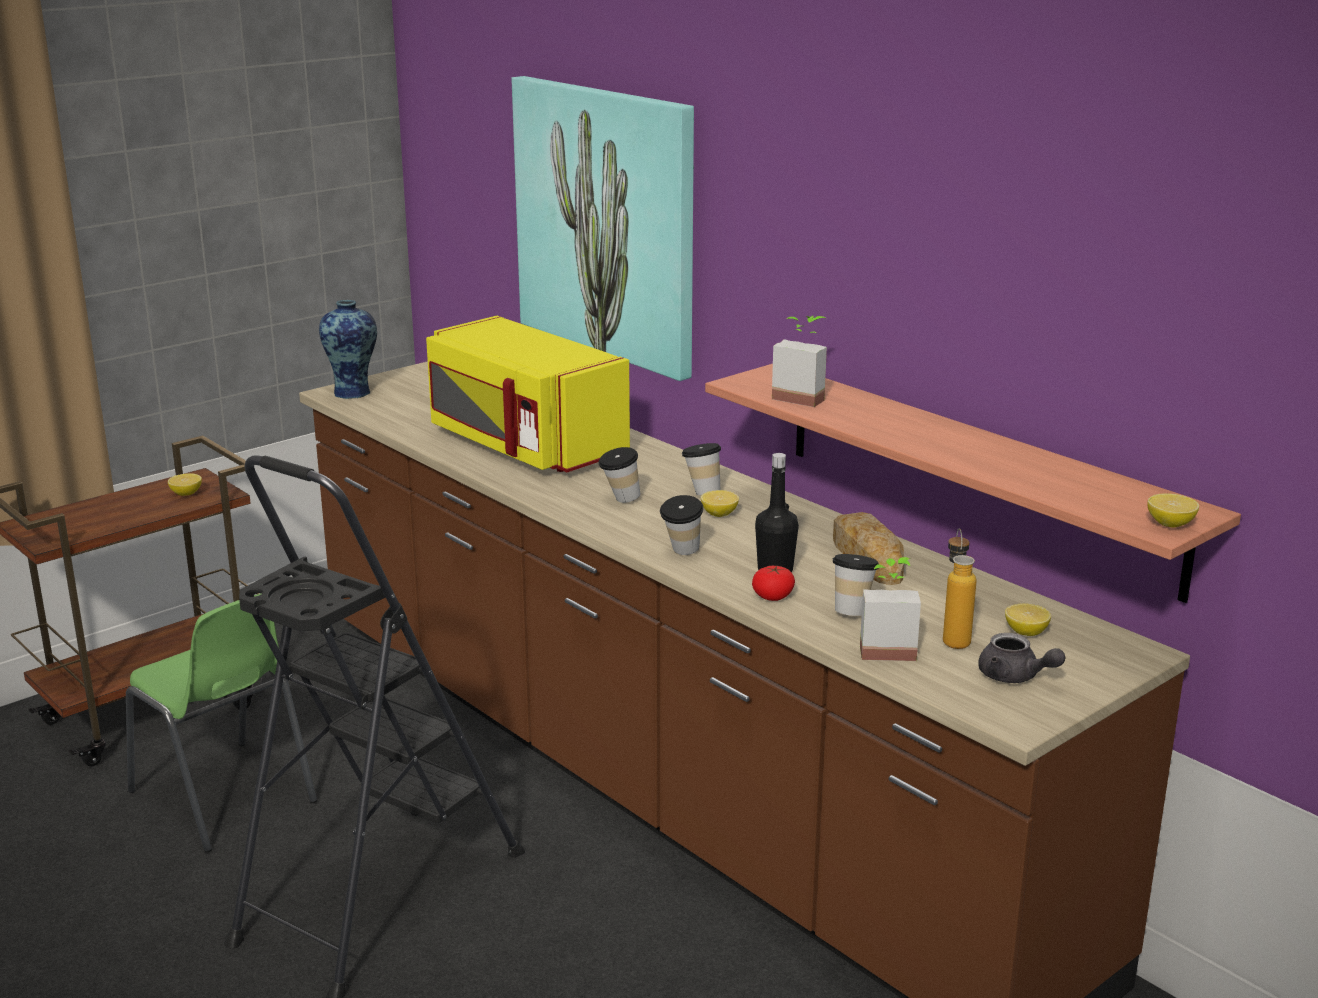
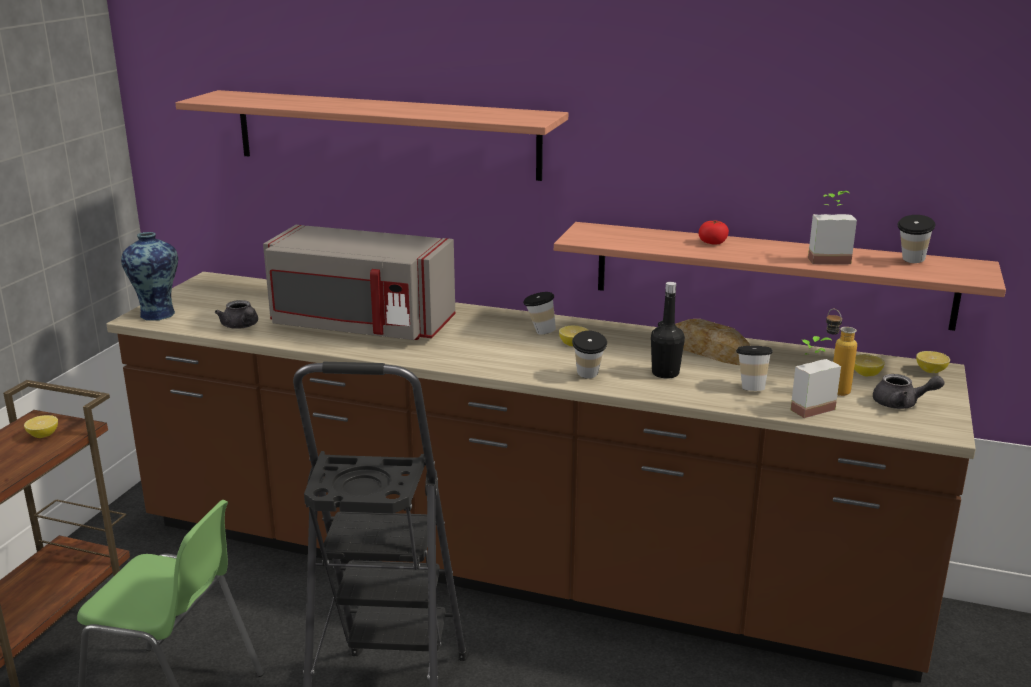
camera: 30 degrees left, 0 degrees up
(411, 421) = (241, 326): none -> grey teapot
(524, 444) = (360, 326): yellow microwave -> grey microwave
(607, 222) = (385, 134): picture -> shelf
(620, 500) = (490, 350): cup -> cup (910, 262)
(773, 596) = (689, 391): tomato -> tomato (712, 242)
(802, 396) = (635, 240): potted plant -> potted plant (827, 258)
(1170, 524) = (979, 275): lemon -> lemon (930, 371)

